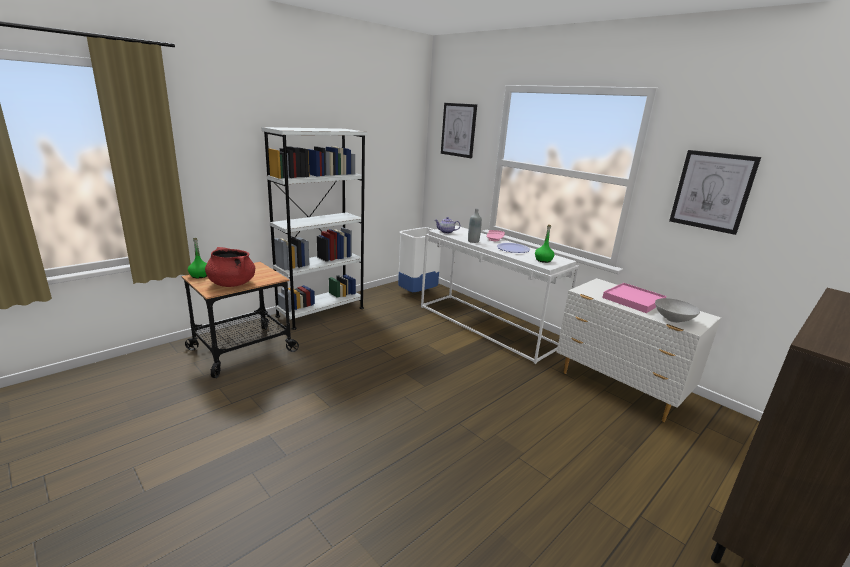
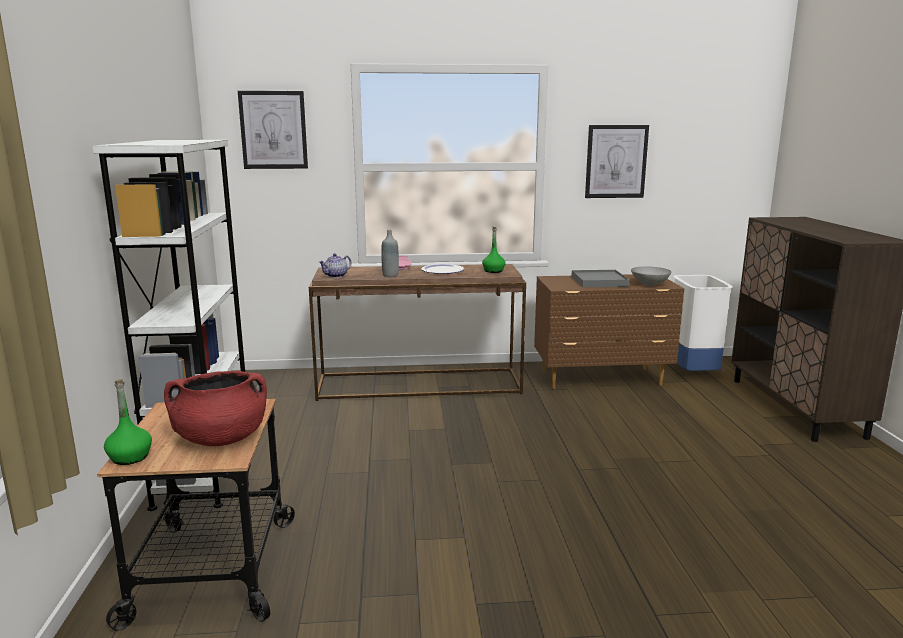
camera: 50 degrees left, 5 degrees down
(417, 293) = (275, 389): white trash can -> white trash can (691, 373)
(488, 326) = (420, 384): white console table -> brown console table
(620, 389) = (602, 379): white dresser -> brown dresser
(633, 300) = (599, 281): pink tray -> grey tray

